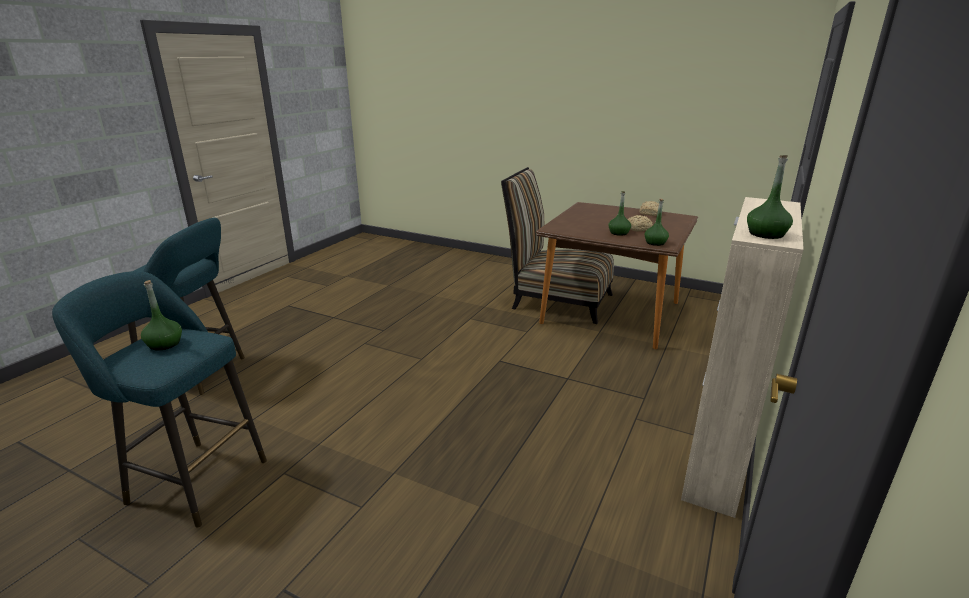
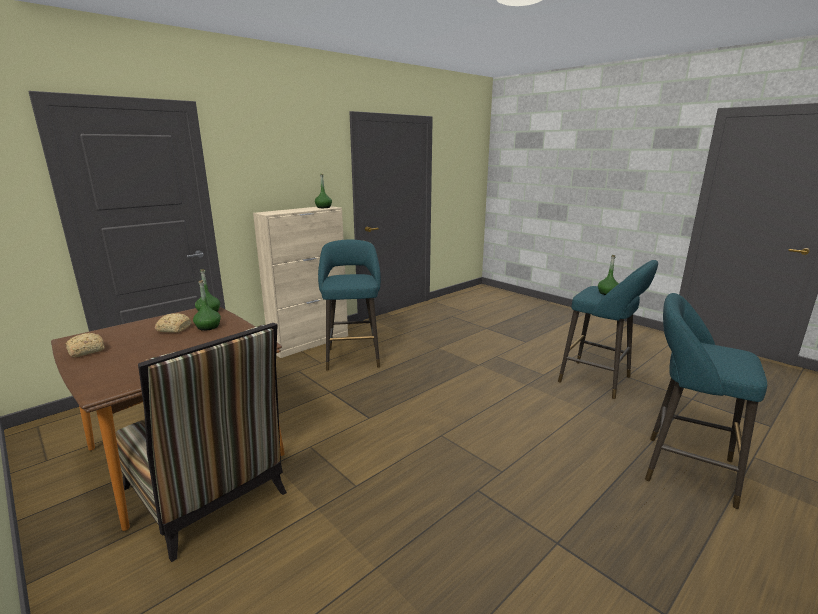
camera: 160 degrees left, 5 degrees down
(607, 443) = (353, 356): none -> turquoise stool

